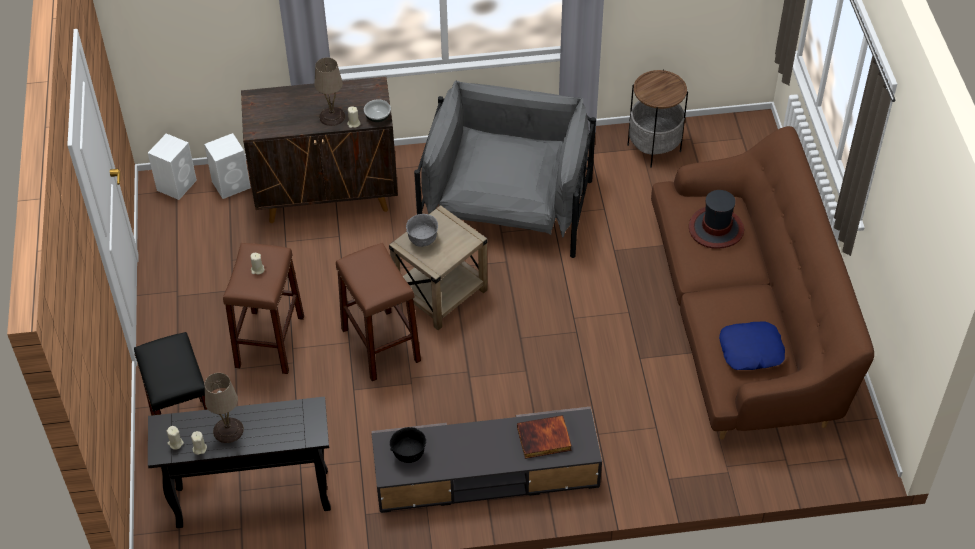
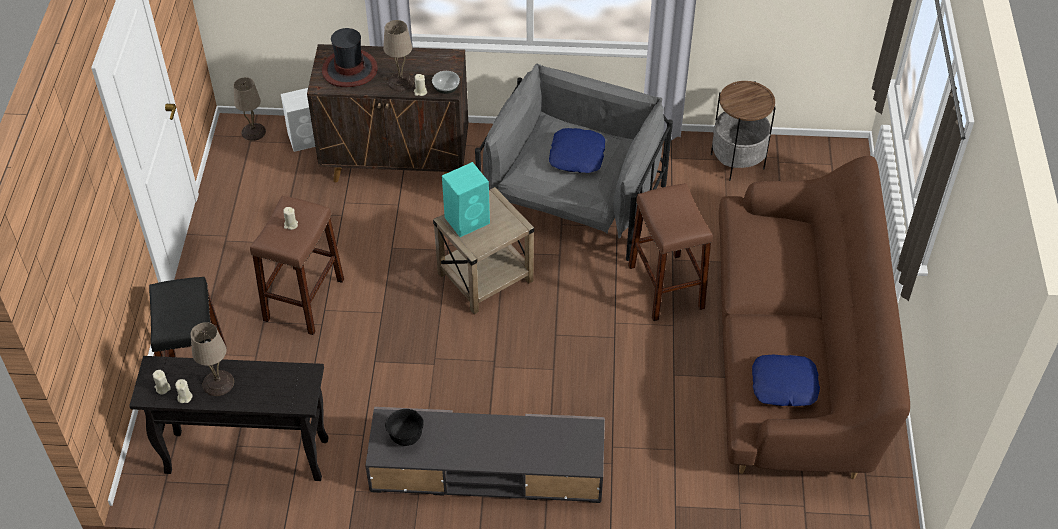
camera: 10 degrees right, 0 degrees up
(177, 184) = (253, 131): white speaker -> beige table lamp
(381, 345) = (413, 320): brown stool -> brown stool (666, 287)
(422, 240) = (468, 220): grey bowl -> turquoise speaker
(510, 164) = (577, 156): none -> blue pillow
(543, 439) = (547, 444): book -> none
(716, 229) = (775, 252): hat -> hat (349, 70)

